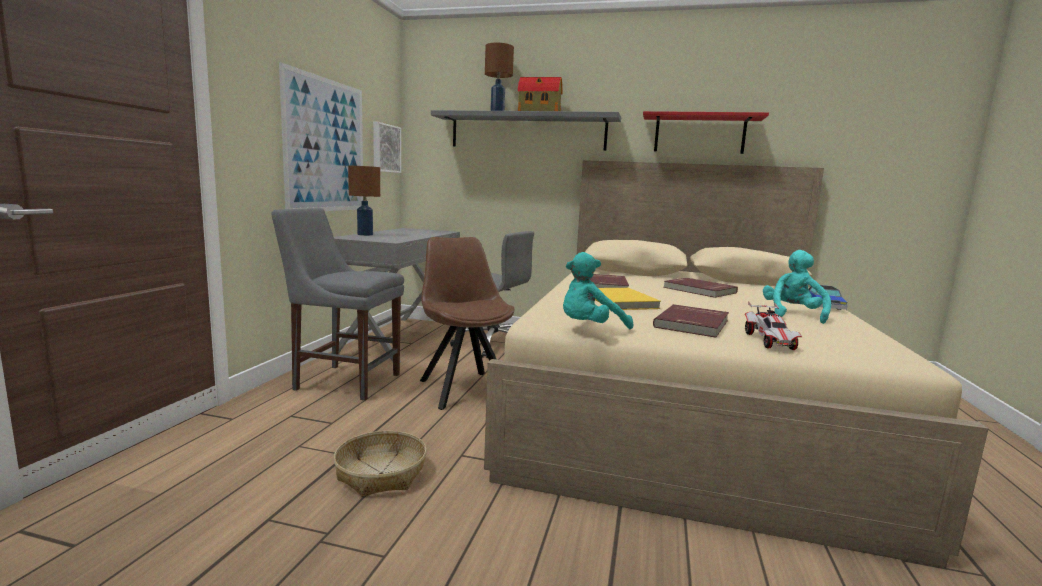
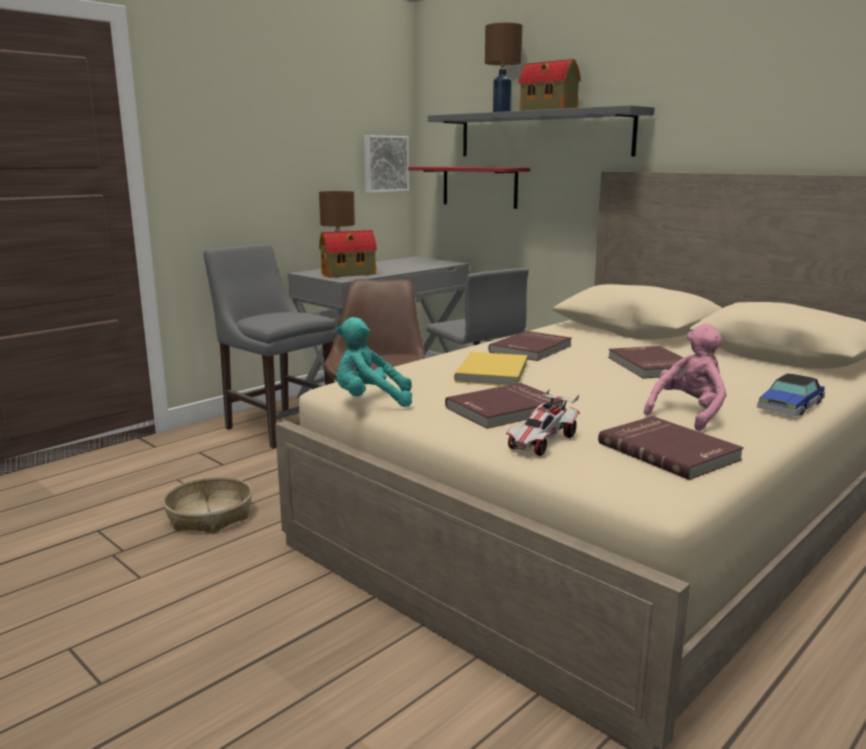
camera: 30 degrees right, 5 degrees up
(326, 146) = (290, 173): picture -> none
(387, 238) = (350, 274): none -> toy house
(699, 134) = (762, 128): red shelf -> red shelf (479, 186)
(792, 315) = (688, 414): turquoise plush toy -> pink plush toy
(843, 337) = (669, 451): none -> red book

